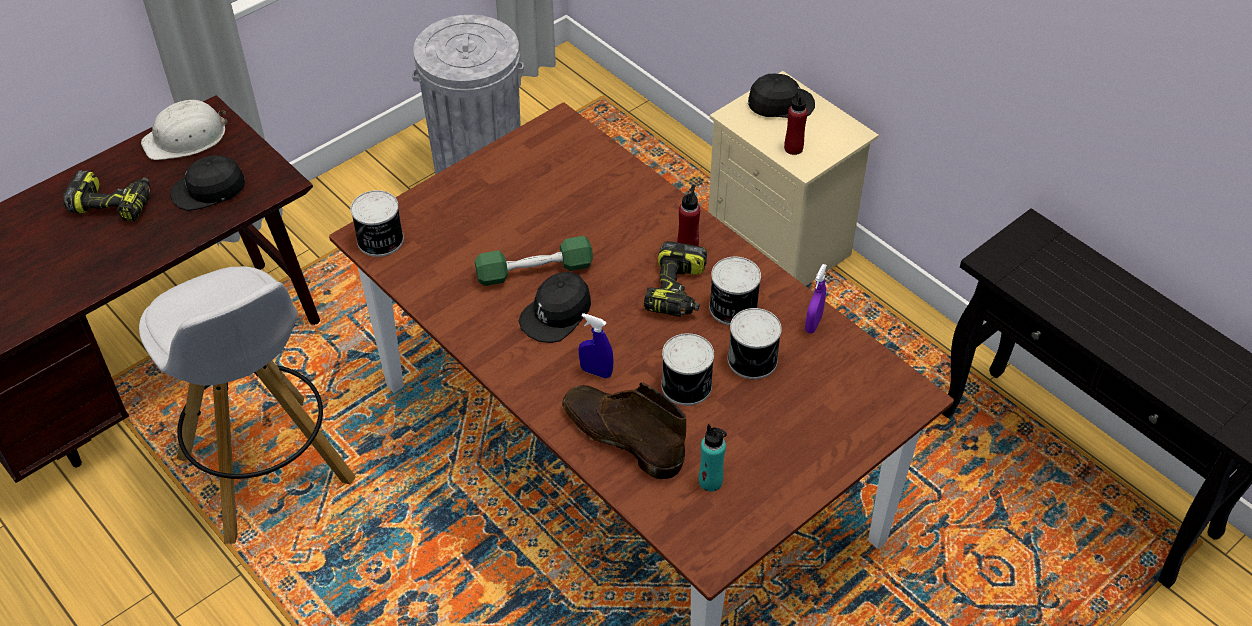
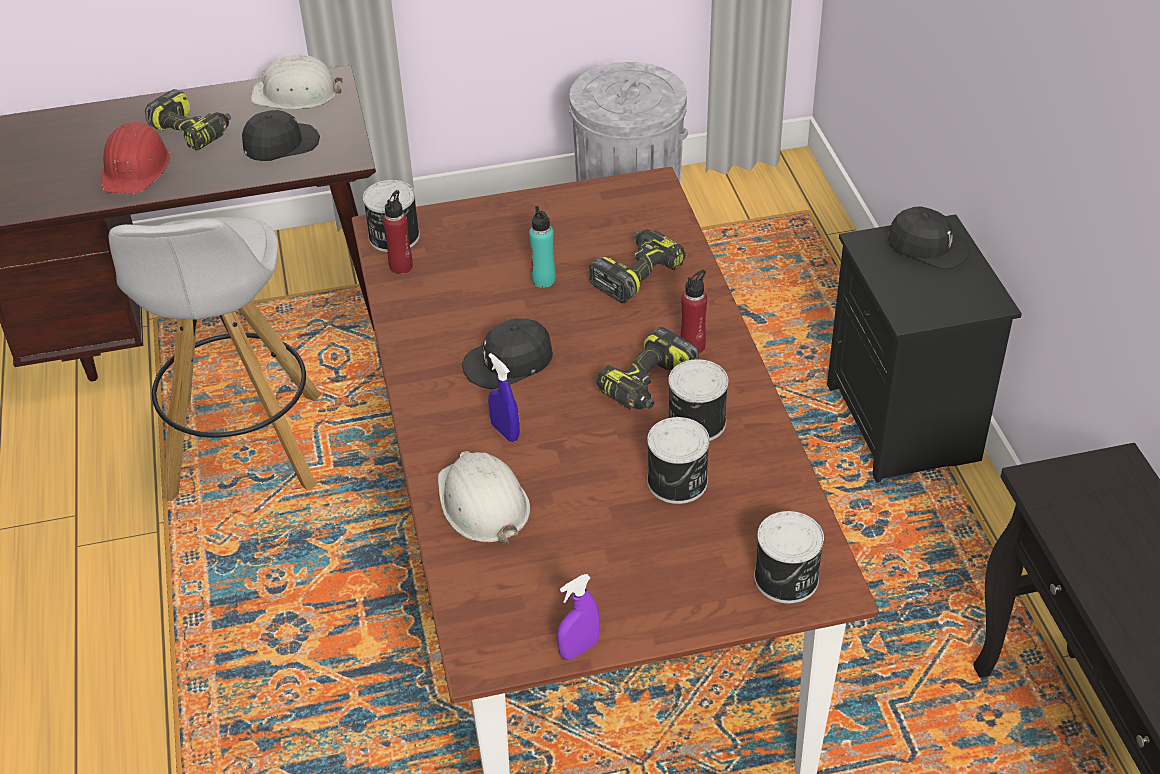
camera: 30 degrees right, 5 degrees down
(86, 256) = (136, 167): none -> red hard hat
(209, 190) = (281, 144): black cap -> black cap turned 135 degrees clockwise
(534, 271) = (518, 315): green dumbbell -> none
(602, 203) = (636, 274): none -> power drill
(621, 436) = (482, 503): brown boot -> white hard hat
(688, 386) = (588, 481): can -> can (787, 579)
(710, 481) = (539, 584): turquoise bottle -> turquoise bottle (543, 280)
(782, 247) = (906, 425): beige nightstand -> black nightstand
(793, 148) = (909, 295): red bottle -> red bottle (401, 266)
(813, 324) = (772, 470): purple spray bottle -> purple spray bottle (579, 649)

